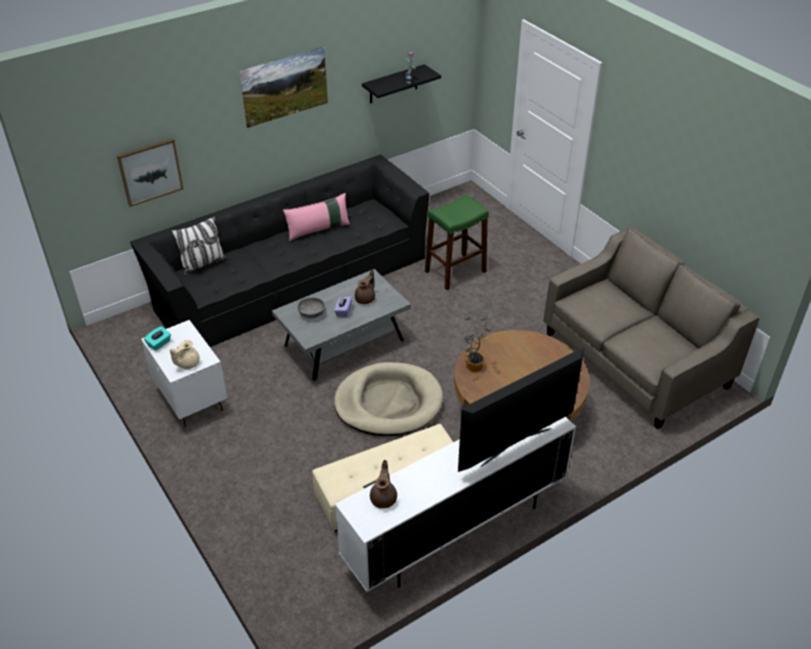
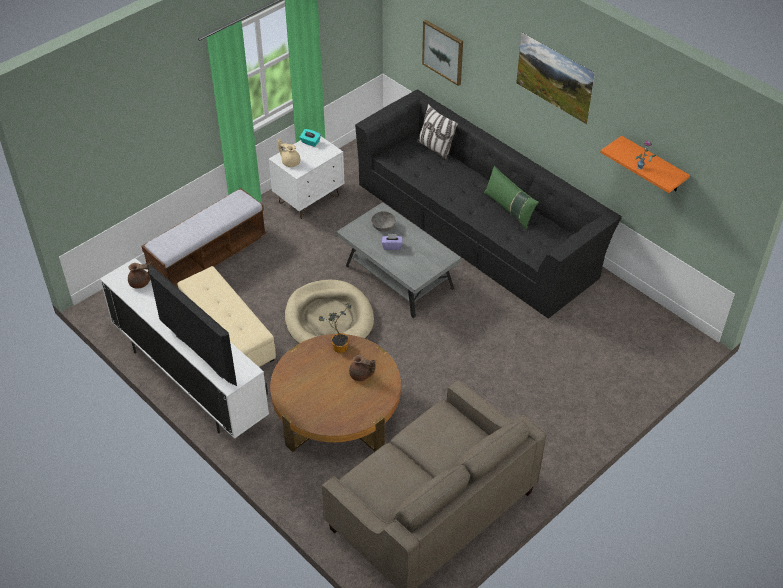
camera: 80 degrees right, 5 degrees up
(253, 502) = (208, 256): none -> bench
(318, 229) = (509, 209): pink pillow -> green pillow
(366, 299) = (413, 258): brown teapot -> brown teapot (361, 375)
(393, 84) = (652, 165): black shelf -> orange shelf
(455, 271) = (533, 345): green stool -> none

